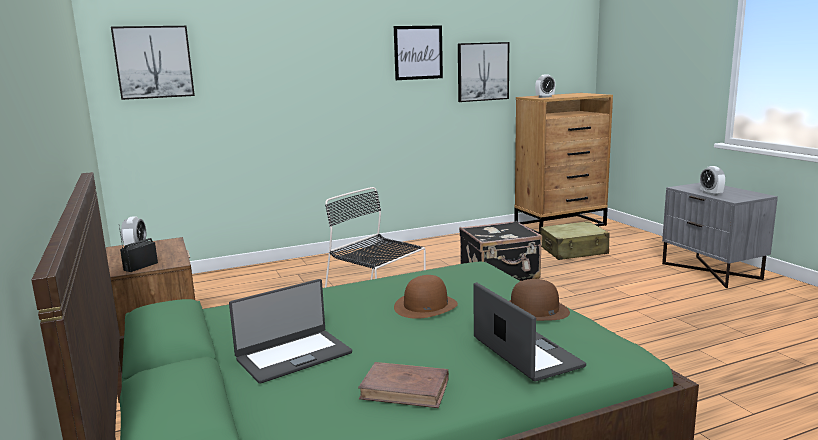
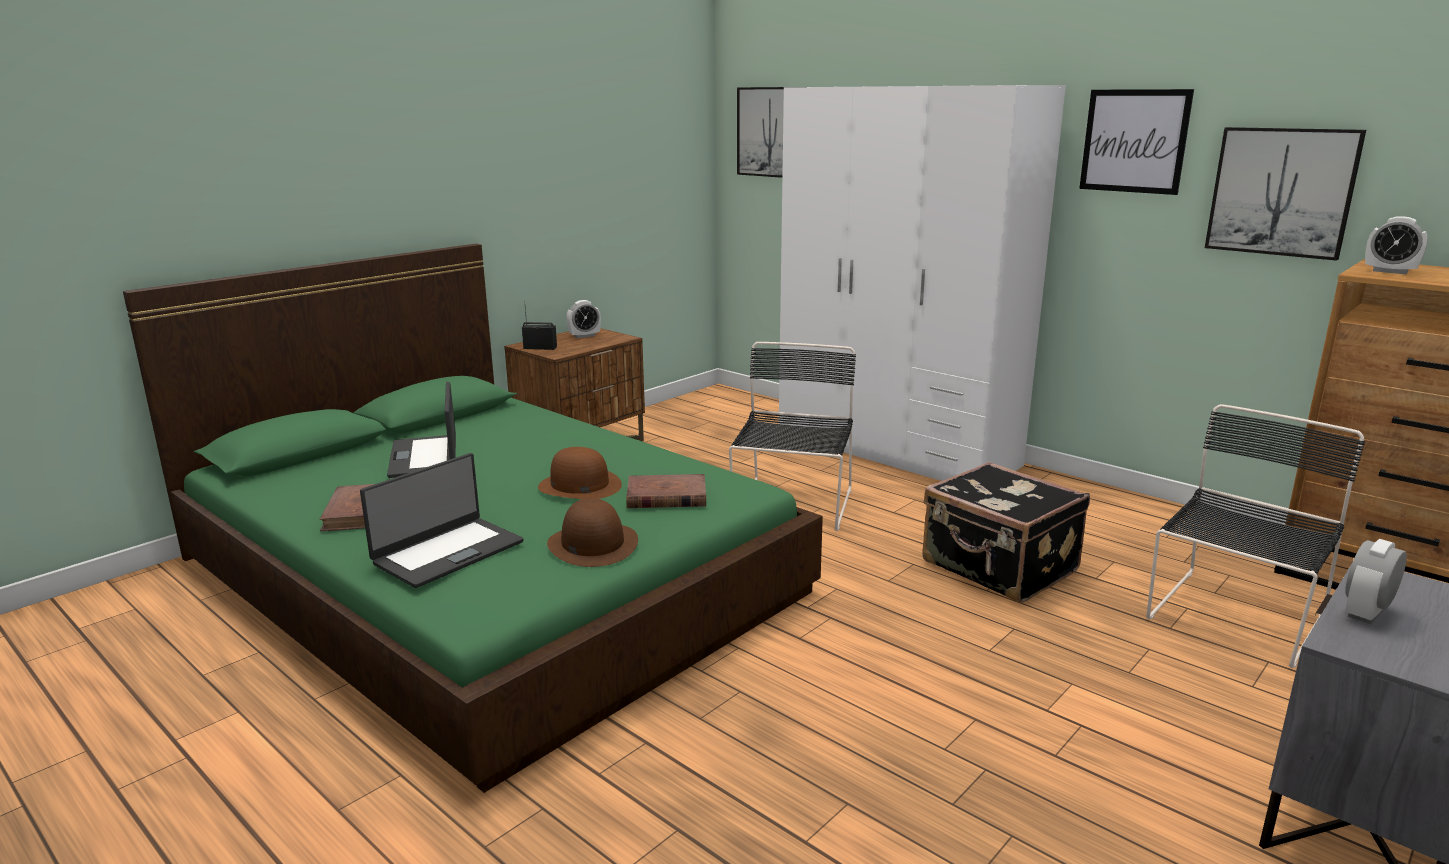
camera: 65 degrees right, 5 degrees up
(293, 356) = (425, 457): laptop -> laptop turned 45 degrees clockwise
(330, 263) = (896, 450): none -> white wardrobe
(471, 285) = (666, 496): none -> brown book
(573, 251) = (1234, 619): beige suitcase -> black chair

